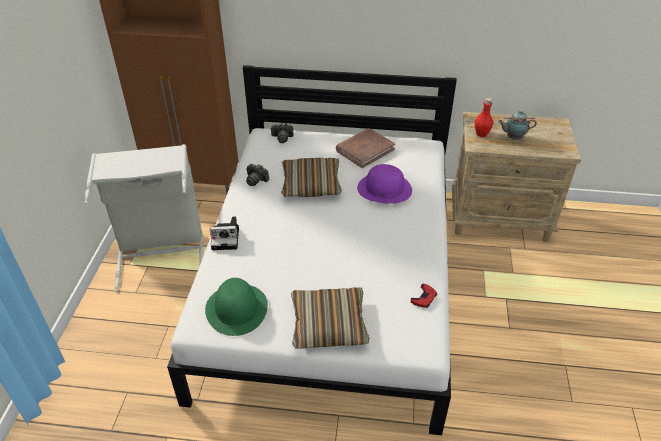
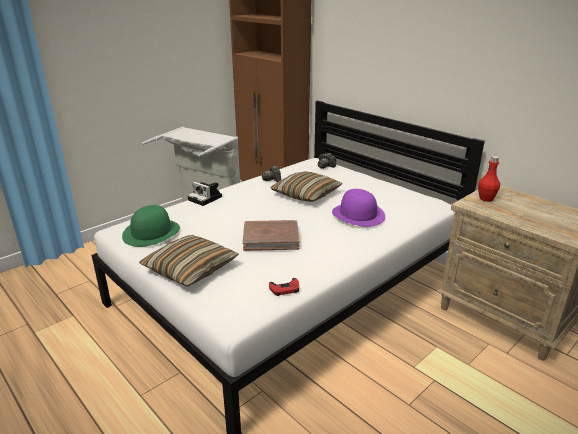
camera: 40 degrees right, 15 degrees down
(365, 150) = (378, 190): brown book -> brown book (271, 238)
(513, 138) = (518, 211): teapot -> none

